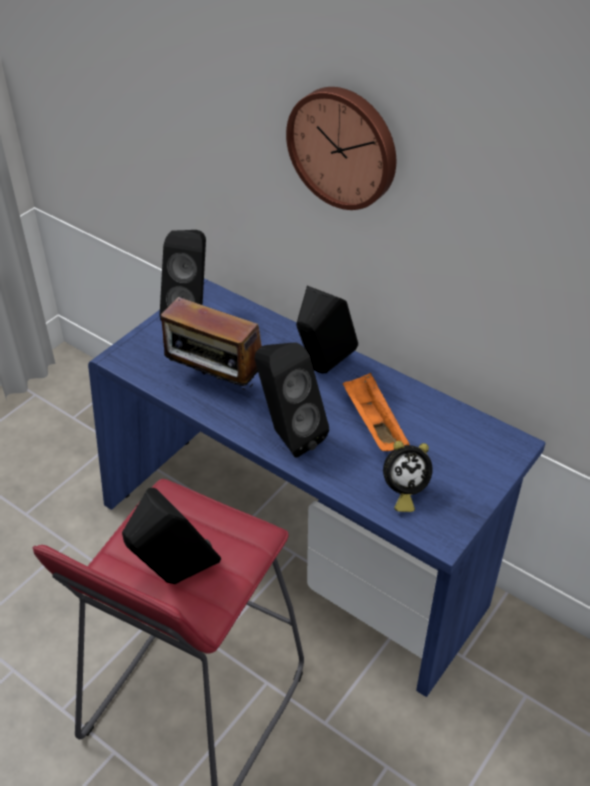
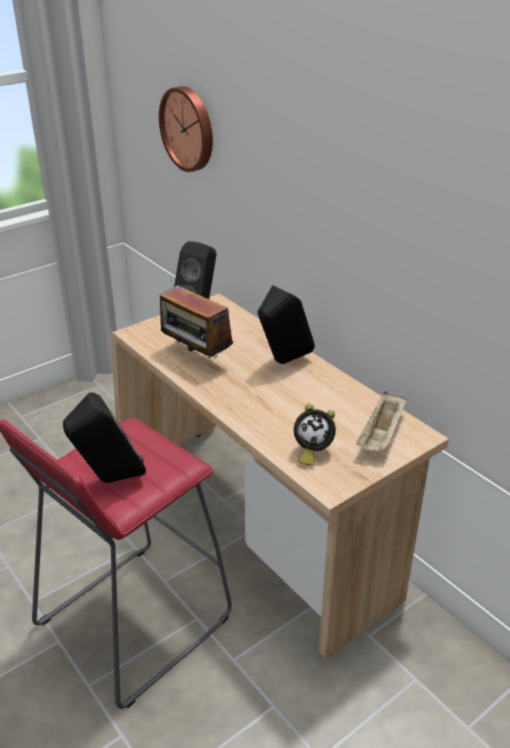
camera: 15 degrees right, 10 degrees down
(287, 435) = (235, 399): black speaker -> none
(295, 552) = (255, 527): blue desk -> beige desk
(344, 147) = (313, 177): wall clock -> wall clock (189, 129)
(373, 424) = (307, 403): orange tray -> none
(472, 453) = (381, 435): none -> beige tray

